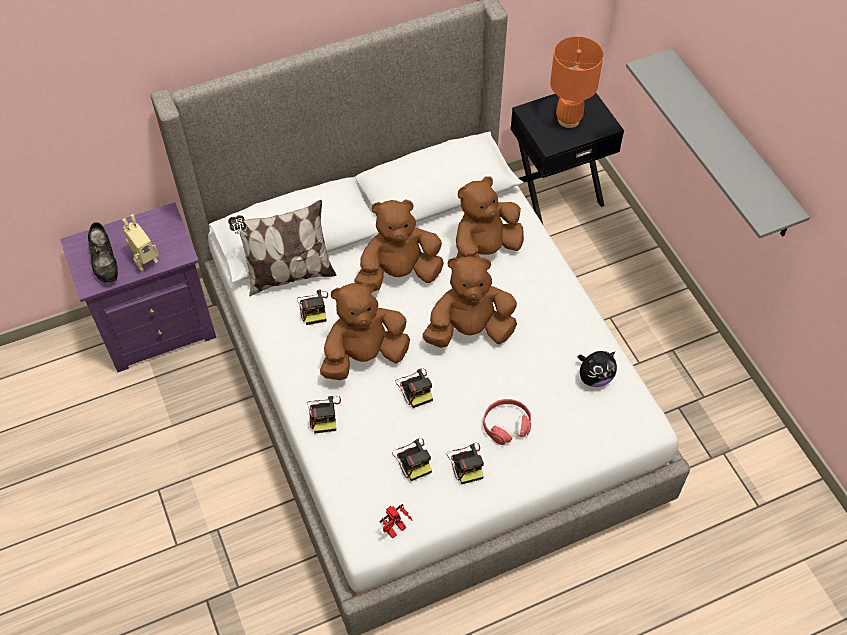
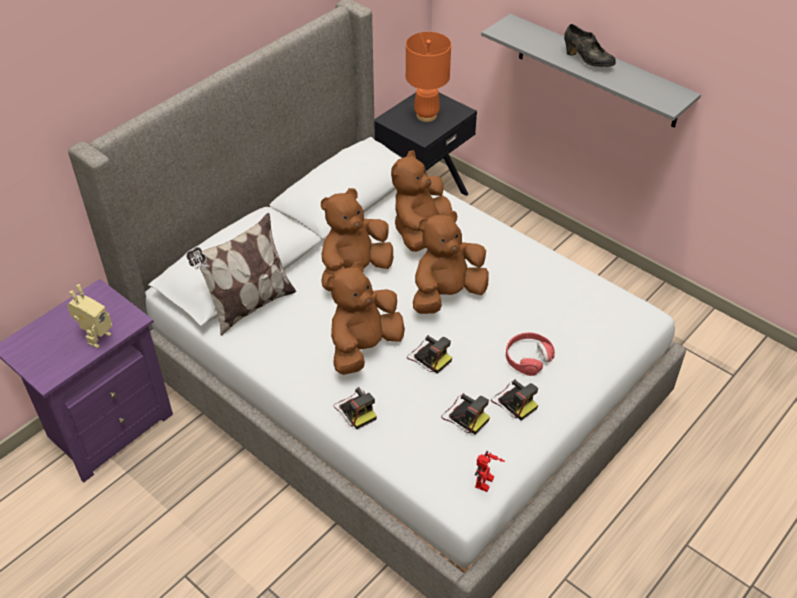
camera: 25 degrees left, 10 degrees down
(105, 263) = (54, 353): black shoe -> black shoe (587, 61)
(314, 308) = (291, 325): camera -> none
(594, 377) = (577, 295): plush toy -> none

